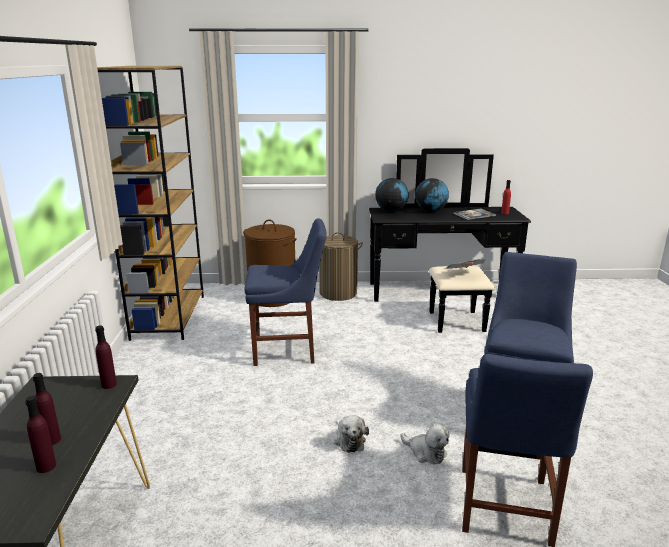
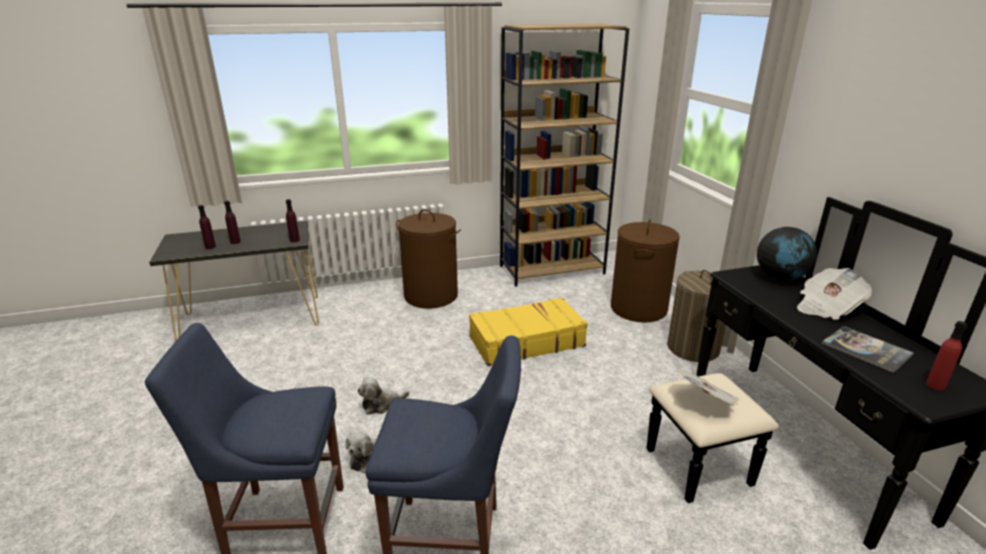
camera: 75 degrees right, 5 degrees up
(153, 390) = (431, 295): none -> brown laundry basket
(288, 350) = (526, 341): blue chair -> yellow suitcase
(430, 211) = (826, 308): globe -> newspaper

